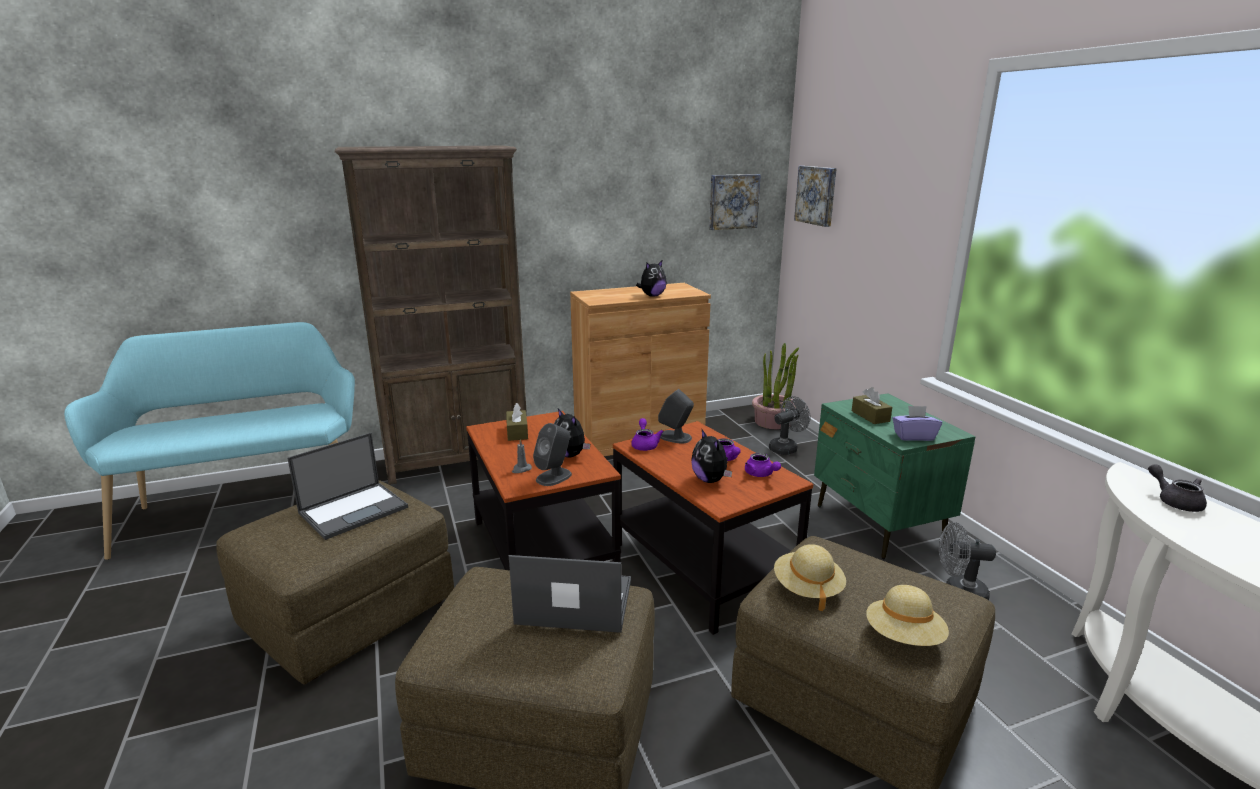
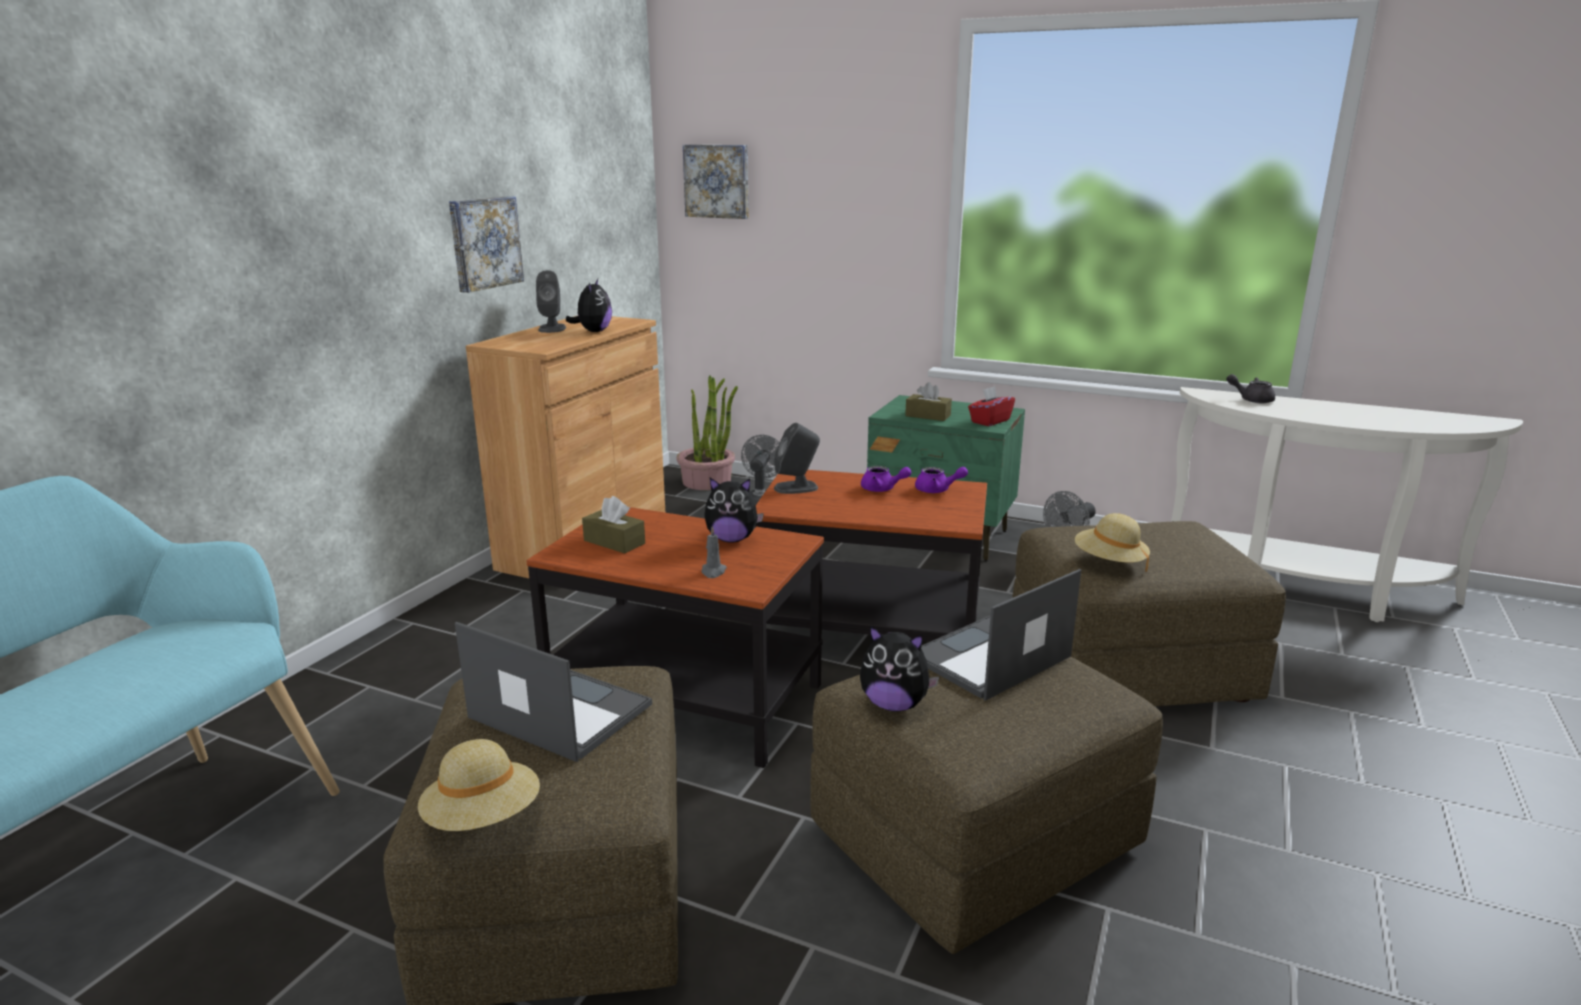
camera: 45 degrees left, 0 degrees up
(354, 510) = (558, 711): laptop -> laptop turned 60 degrees counterclockwise
(459, 461) = (374, 663): brown bookcase -> none
(554, 477) = (765, 563): grey speaker -> grey speaker (552, 328)
(645, 444) = (784, 504): purple teapot -> none
(710, 480) = (910, 509): plush toy -> plush toy (894, 704)
(733, 201) = (612, 195): picture -> picture (484, 243)
(904, 637) = (1215, 562): beige hat -> beige hat (483, 818)
(913, 436) = (989, 421): purple tissue box -> red tissue box

